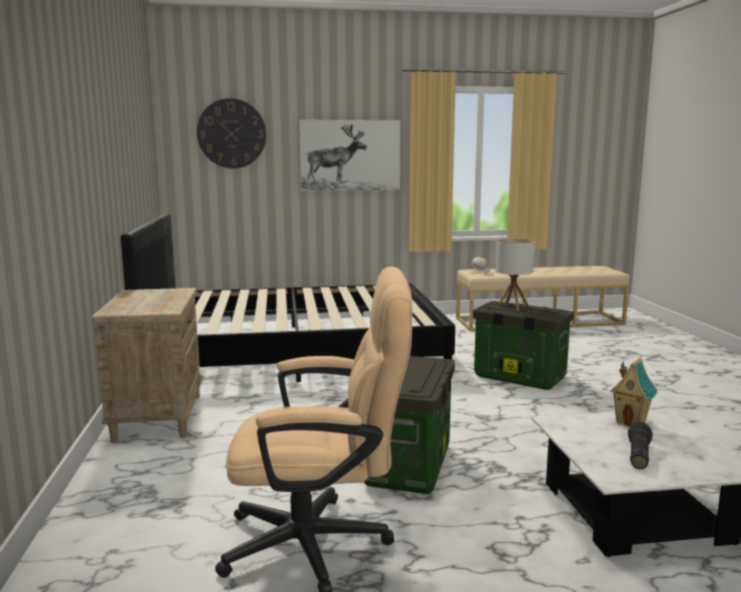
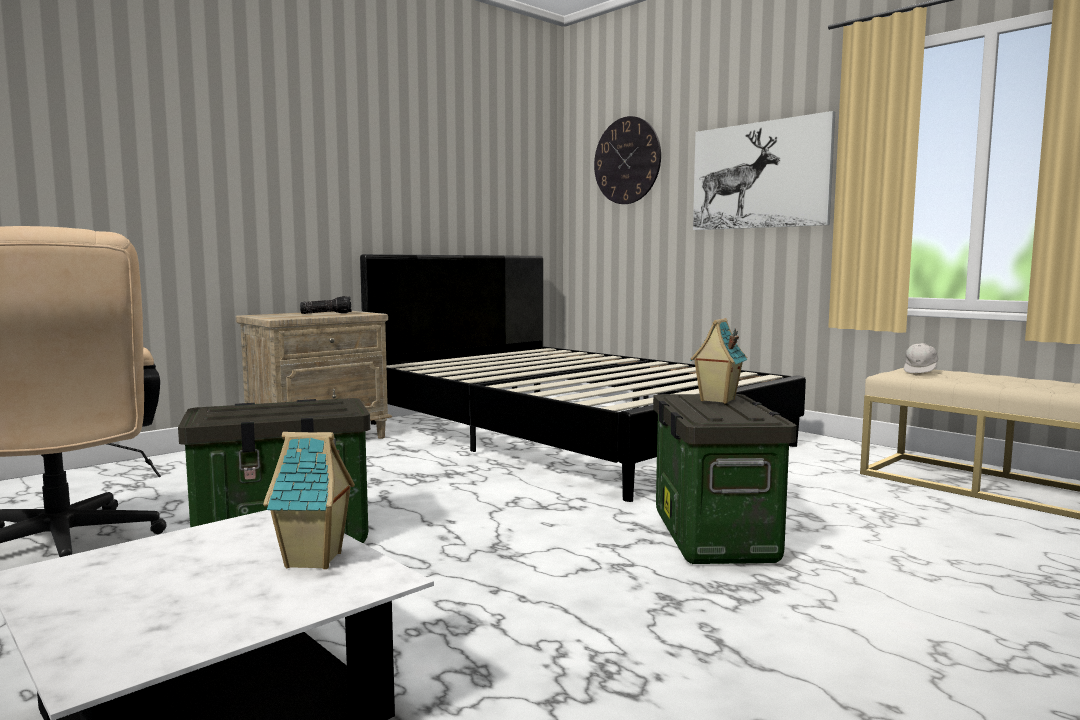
camera: 55 degrees right, 5 degrees down
(512, 306) = (716, 400): table lamp -> toy house
(637, 454) = (152, 579): flashlight -> flashlight (327, 313)

